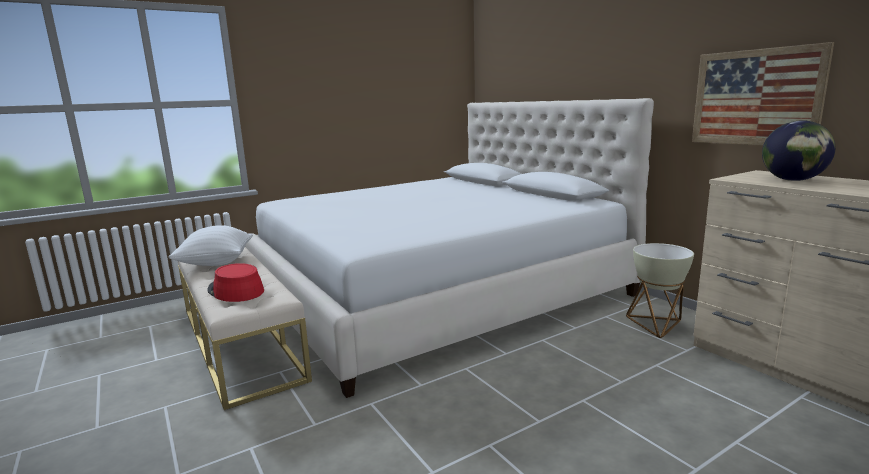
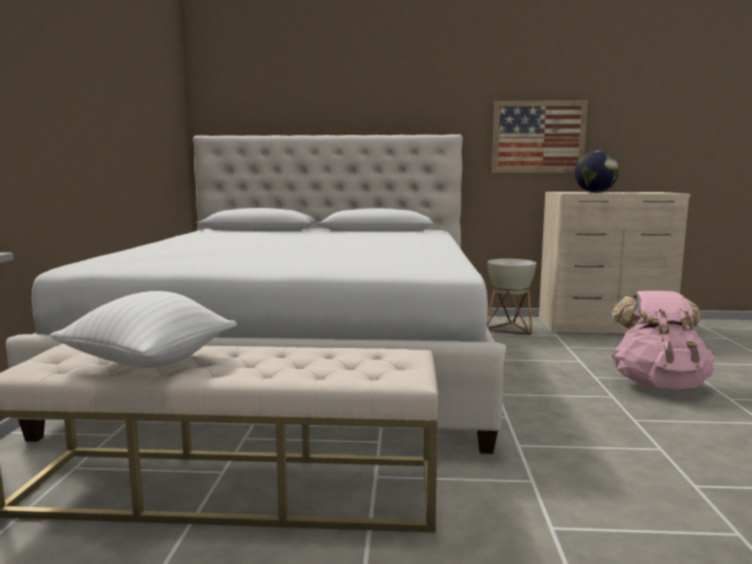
camera: 55 degrees left, 5 degrees down
(235, 291) = (332, 365): red hat -> none
(619, 441) = (658, 385): none -> pink backpack

